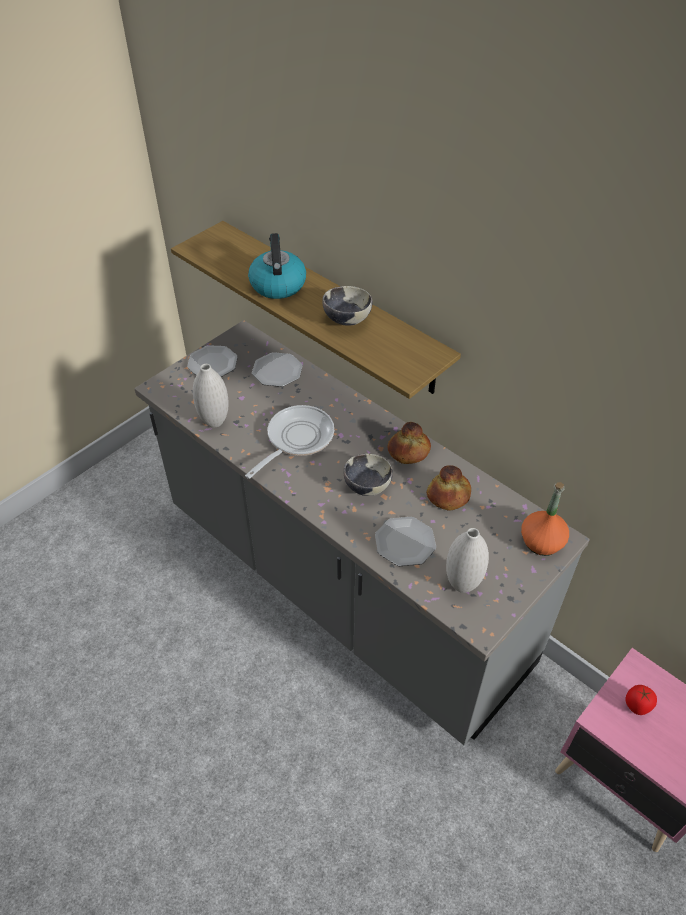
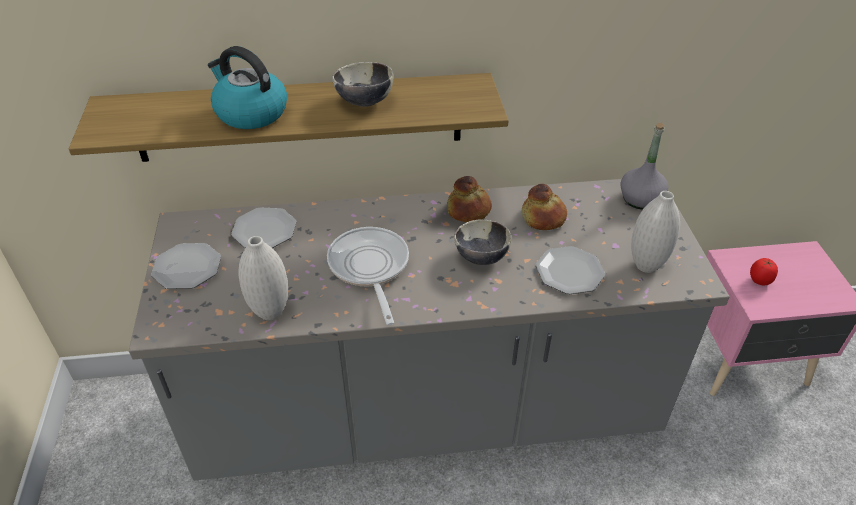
camera: 50 degrees left, 5 degrees down
(541, 541) = (640, 199): orange bottle -> grey bottle

